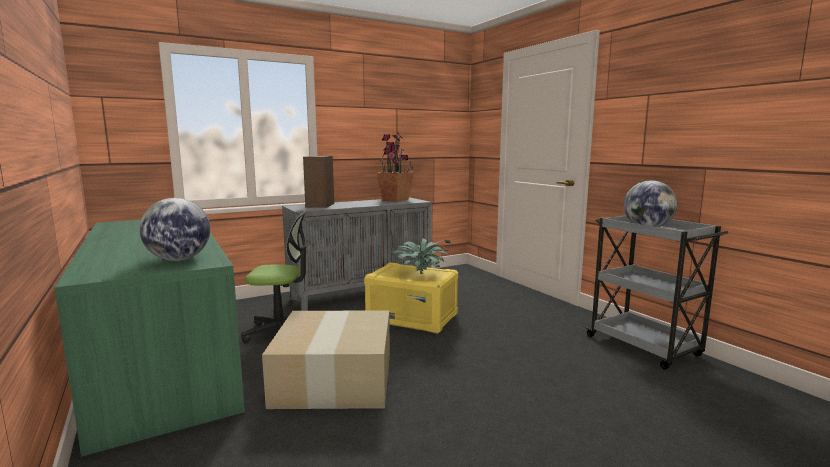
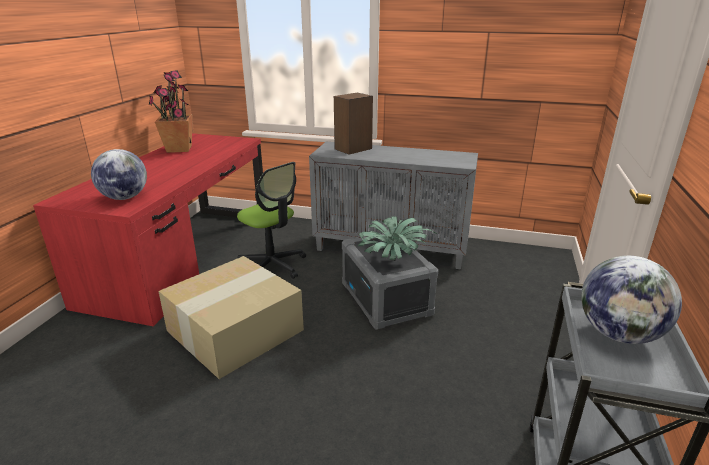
camera: 45 degrees right, 15 degrees up
(164, 360) = (184, 257): green desk -> red desk
(395, 200) = (446, 155): potted plant -> potted plant (178, 149)
(412, 317) = (386, 299): yellow storage box -> grey storage box

